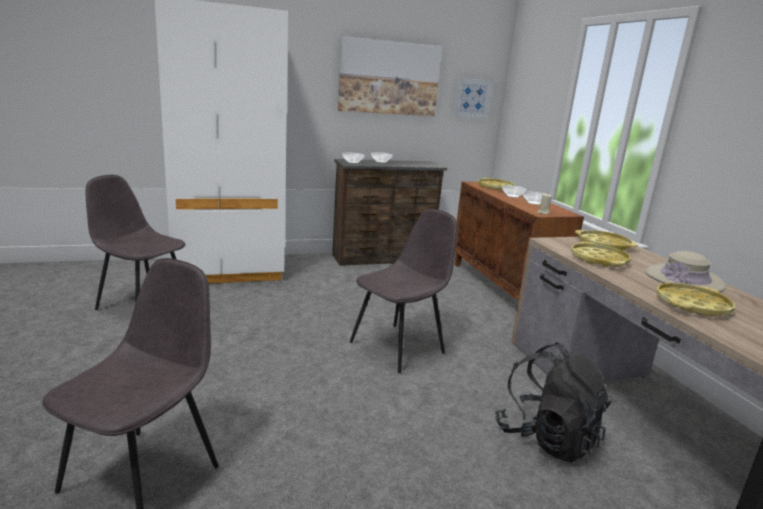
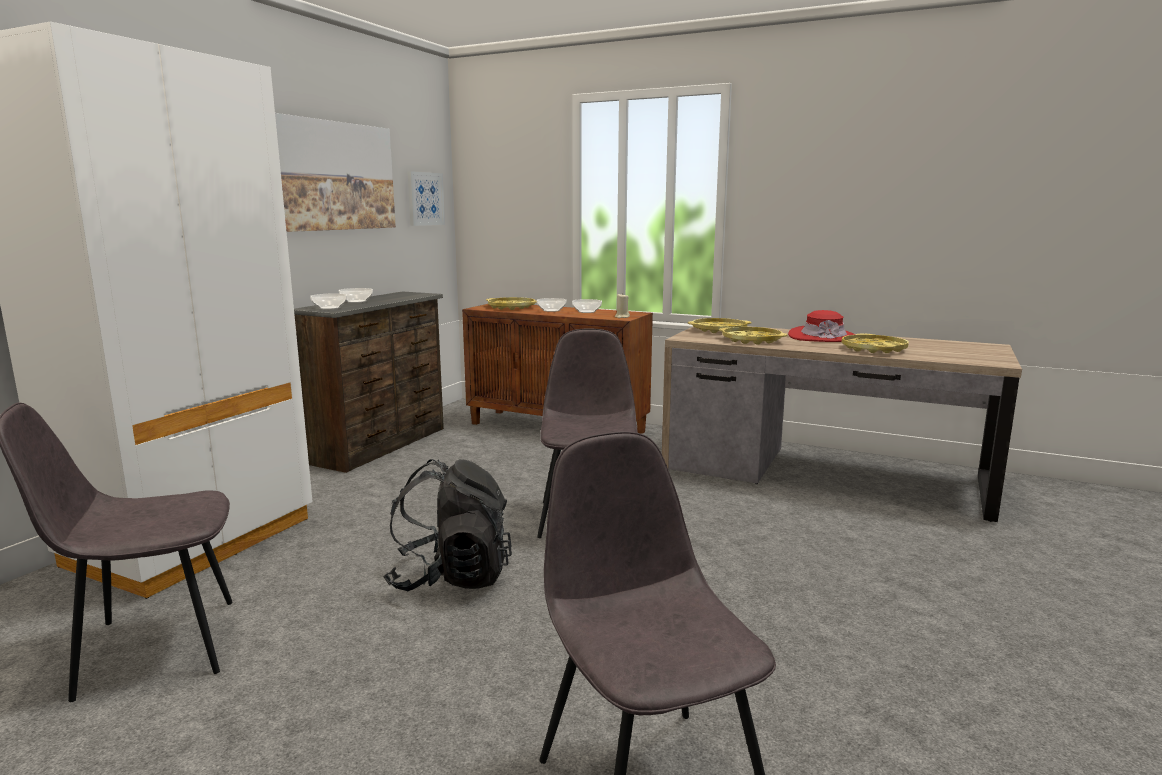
camera: 45 degrees left, 5 degrees down
(546, 438) = (818, 522): black backpack -> black backpack (451, 578)
(684, 279) = (823, 337): beige hat -> red hat

